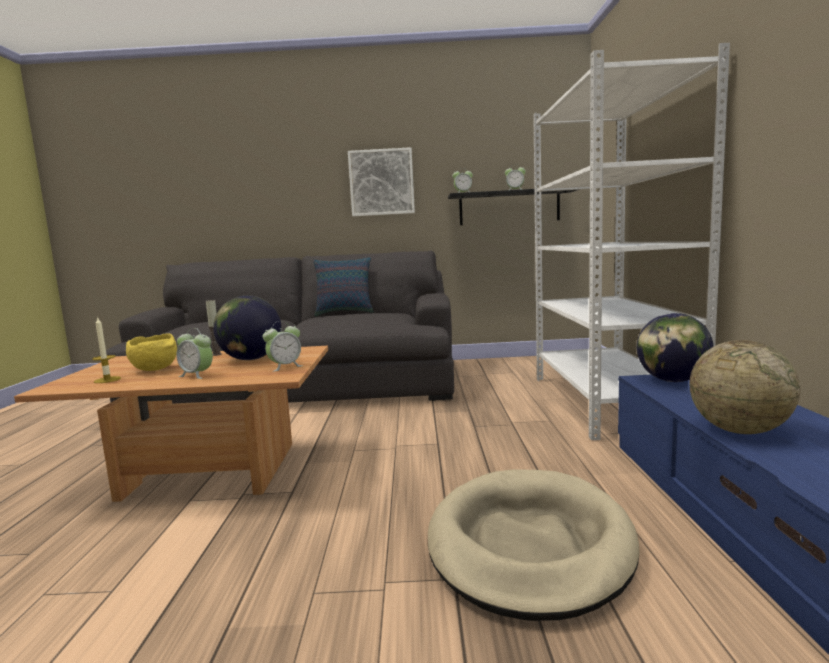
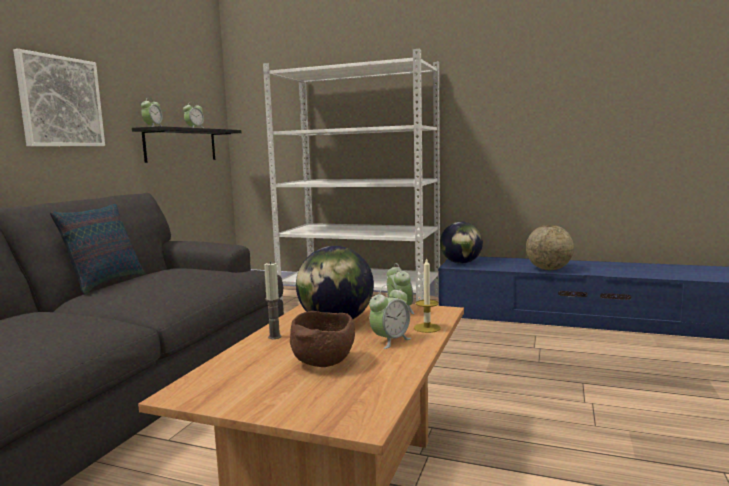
camera: 70 degrees left, 0 degrees up
(107, 380) = (351, 386): candle -> candle (427, 328)
(156, 369) = (324, 362): yellow bowl -> brown bowl
(529, 545) = (551, 359): beige dog bed -> none

